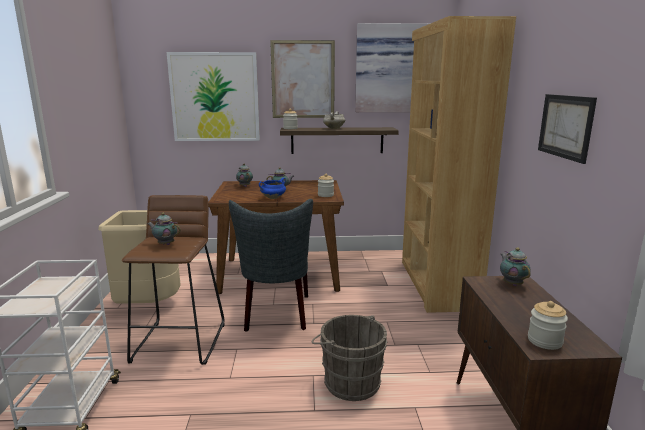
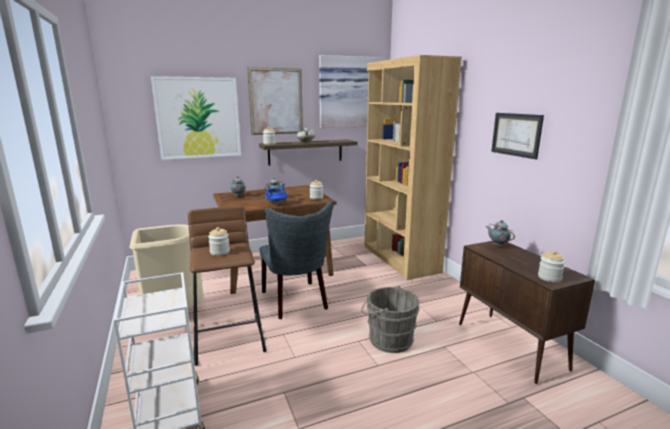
camera: 20 degrees left, 0 degrees up
(165, 244) = (220, 252): teapot -> jar

